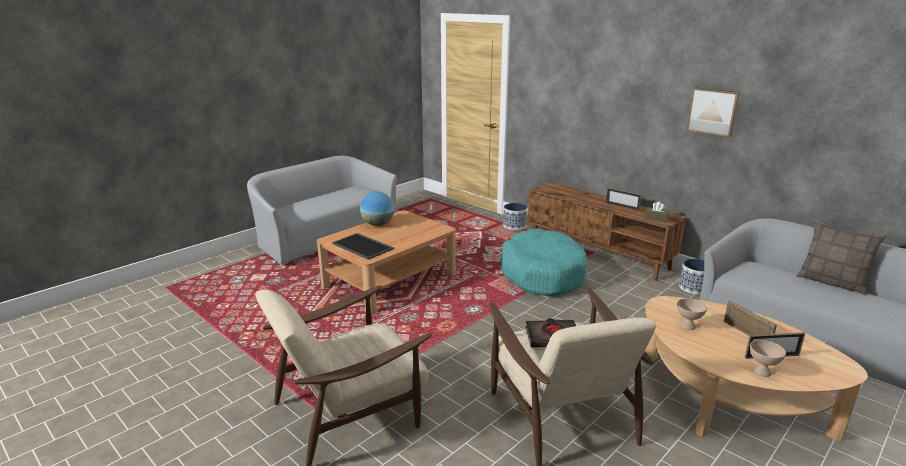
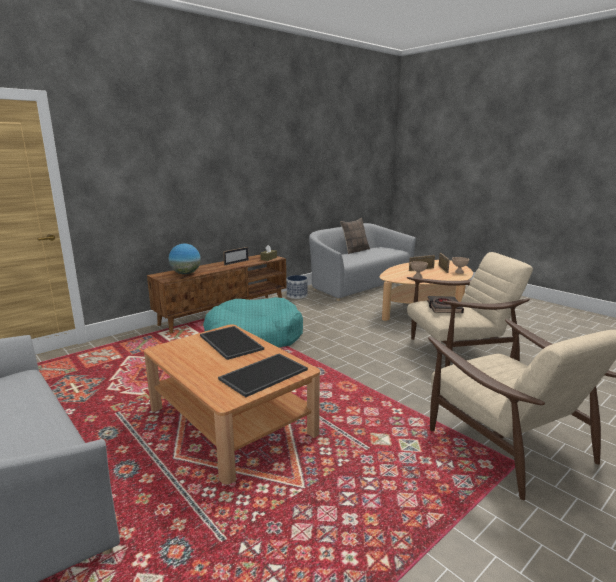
camera: 85 degrees left, 5 degrees down
(378, 224) = (188, 366): globe -> globe (185, 273)
(417, 231) = (229, 342): none -> tray
(514, 226) = (130, 338): planter -> none
(713, 111) = (269, 171): picture -> none

